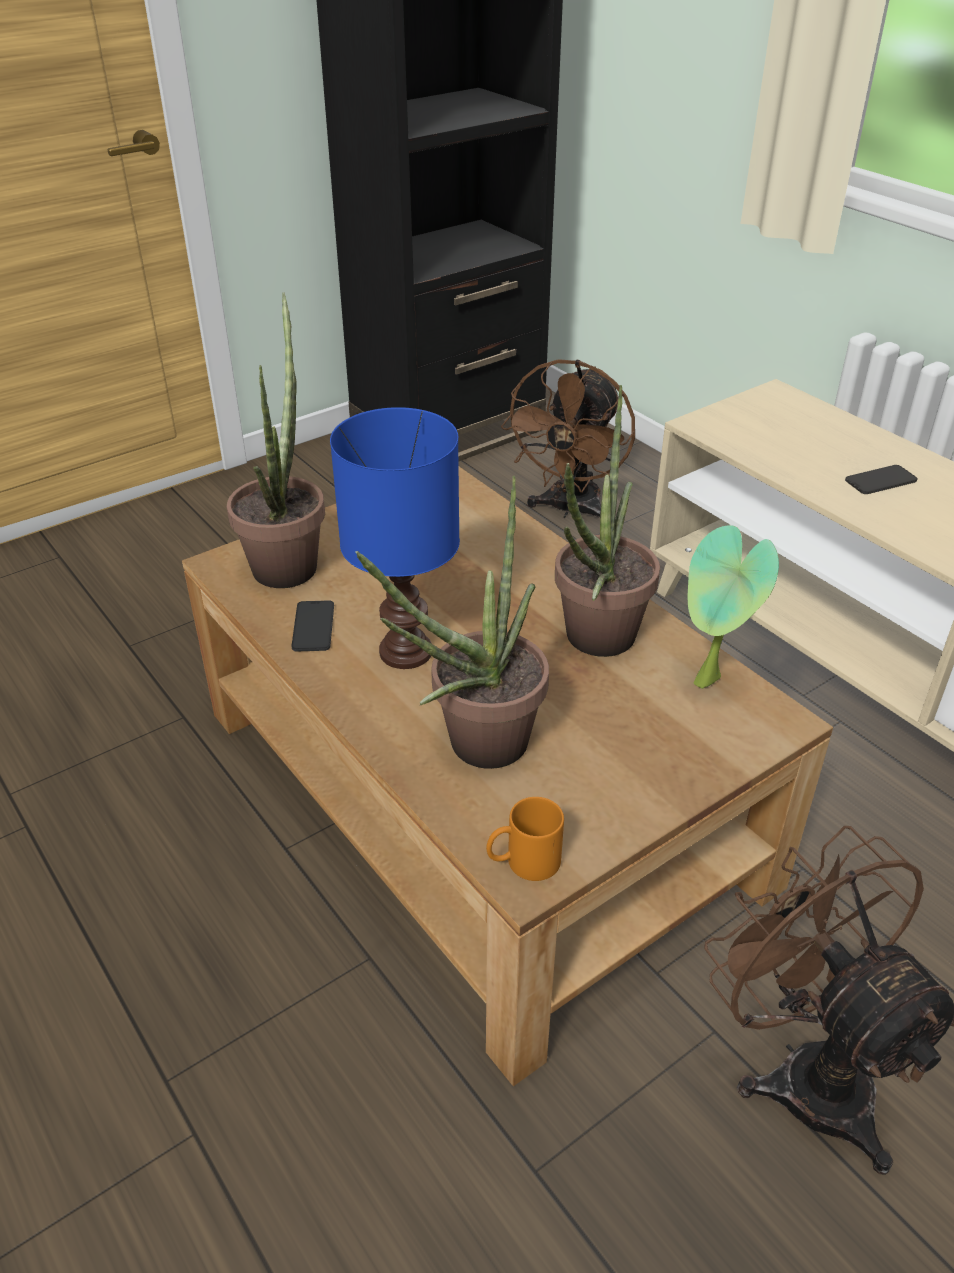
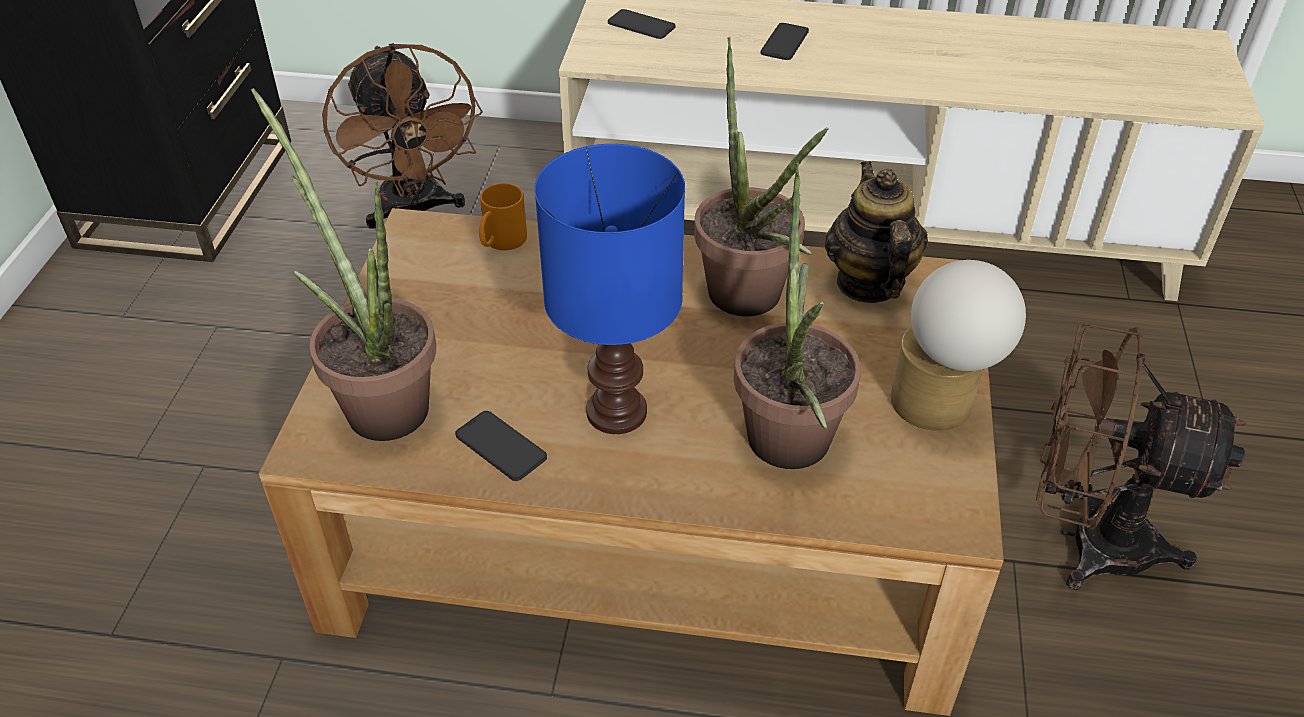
camera: 45 degrees left, 5 degrees up
(523, 863) = (942, 512): orange mug -> orange mug (501, 242)
(628, 799) = (938, 409): none -> table lamp
(709, 684) = (869, 282): potted plant -> teapot
(774, 419) = (641, 25): none -> phone

